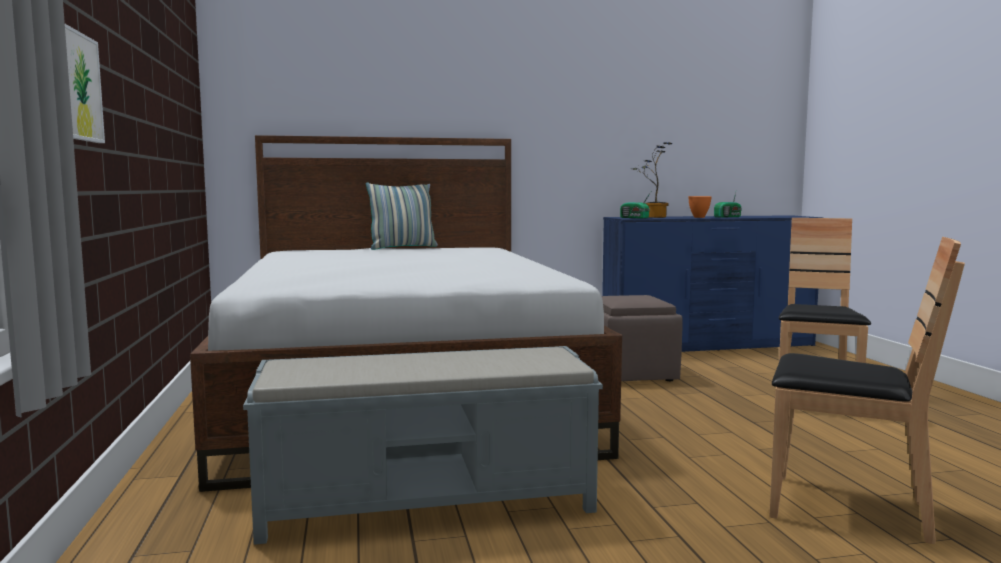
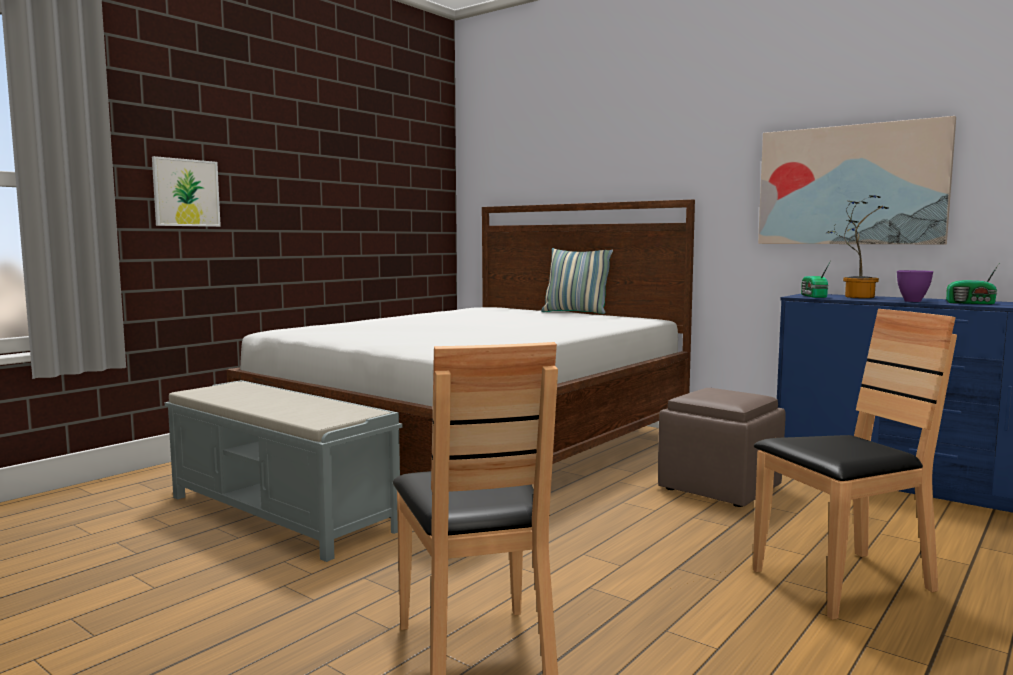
camera: 50 degrees right, 0 degrees up
(629, 134) = (850, 185): none -> picture
(699, 217) = (913, 301): orange bowl -> purple bowl

